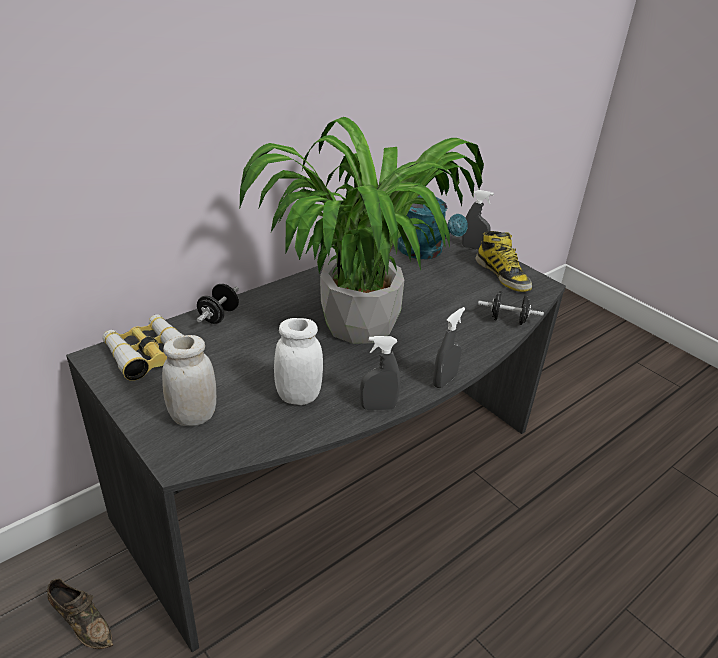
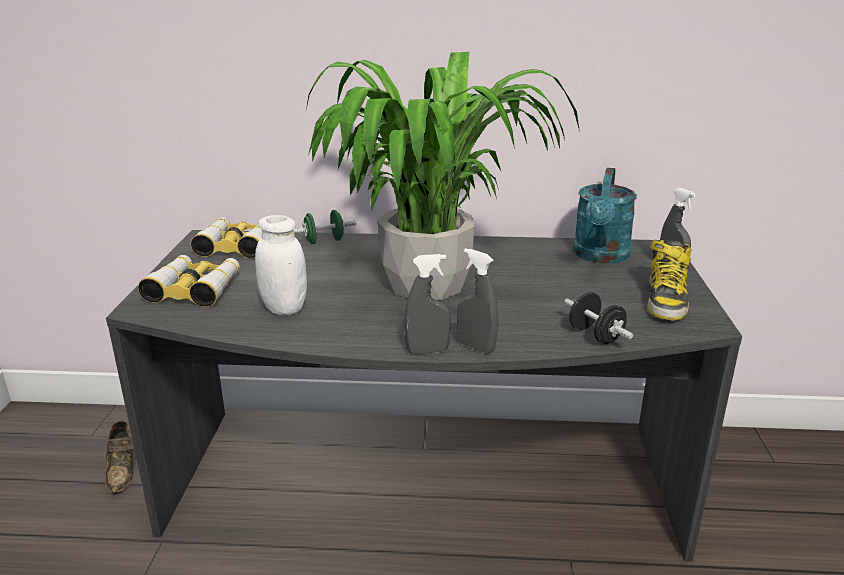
camera: 45 degrees right, 10 degrees down
(193, 416) = (194, 289): white jar -> binoculars
(219, 316) = (324, 241): black dumbbell -> green dumbbell
(378, 407) = (330, 342): grey spray bottle -> grey spray bottle (476, 347)

